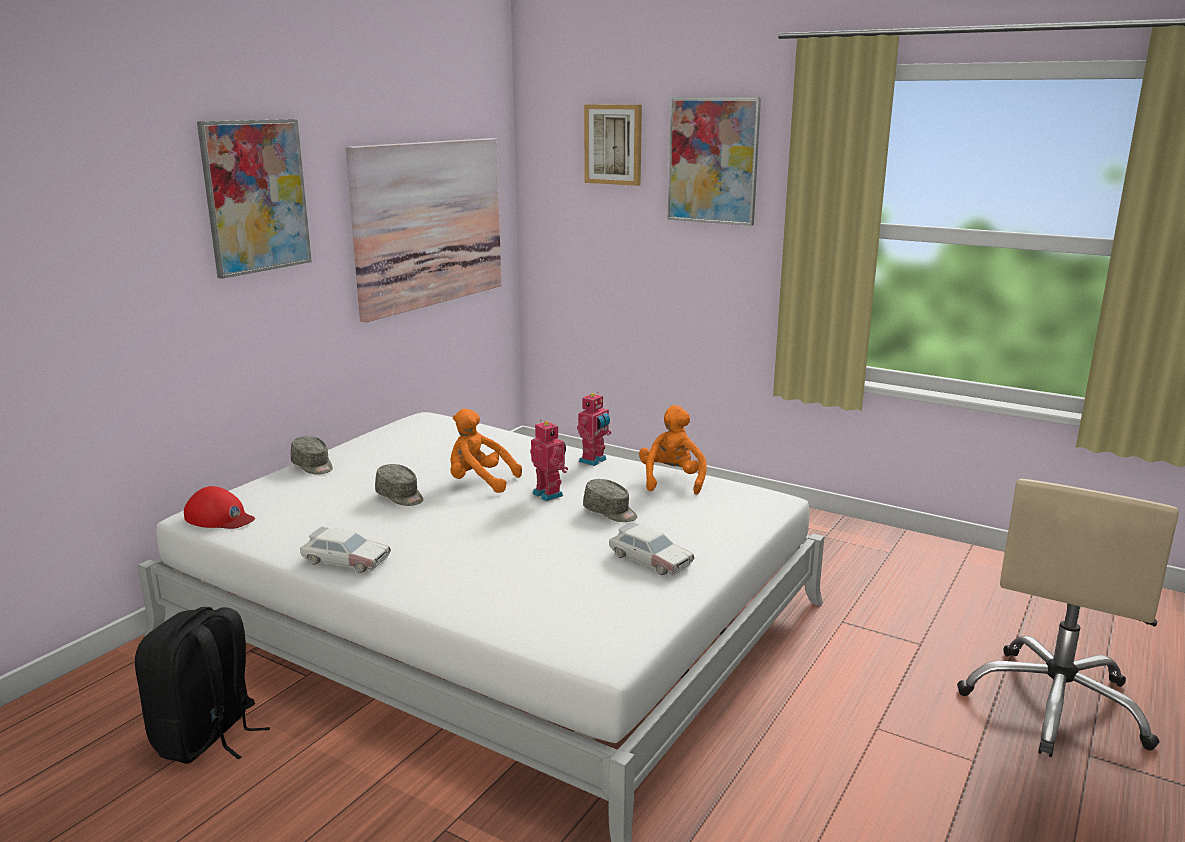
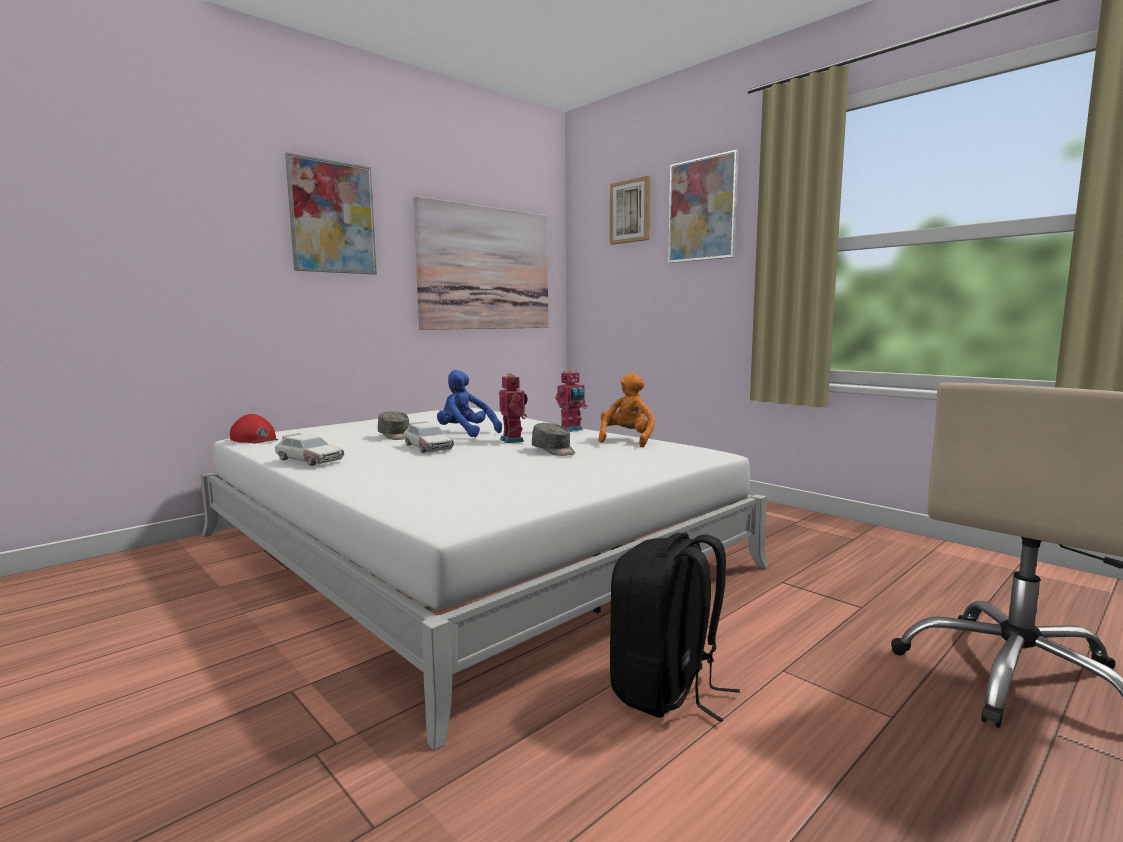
camera: 15 degrees right, 10 degrees down
(207, 737) = (177, 597): black backpack -> black backpack (666, 690)
(313, 466) = (355, 422): grey cap -> none
(479, 482) = (465, 433): orange plush toy -> blue plush toy
(649, 559) = (560, 474): toy car -> toy car (427, 447)

